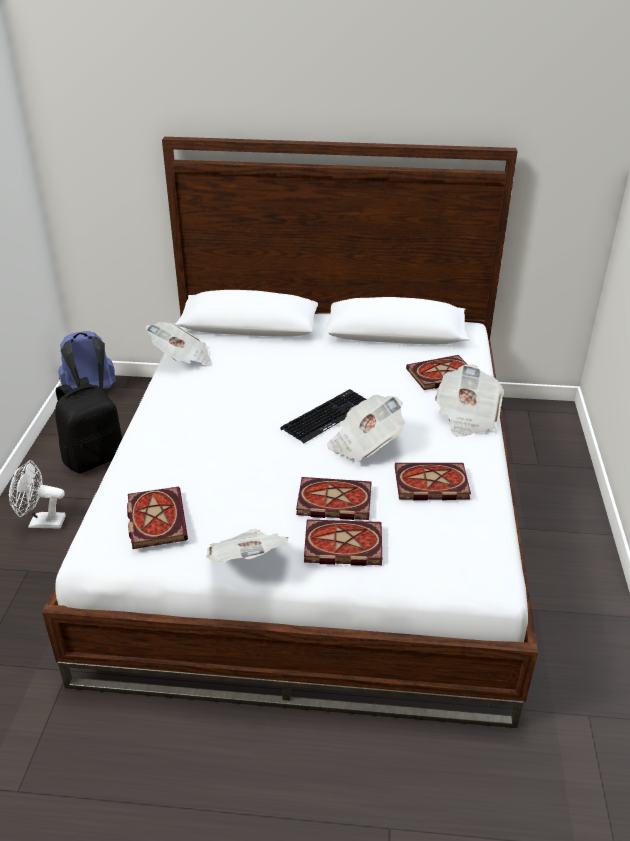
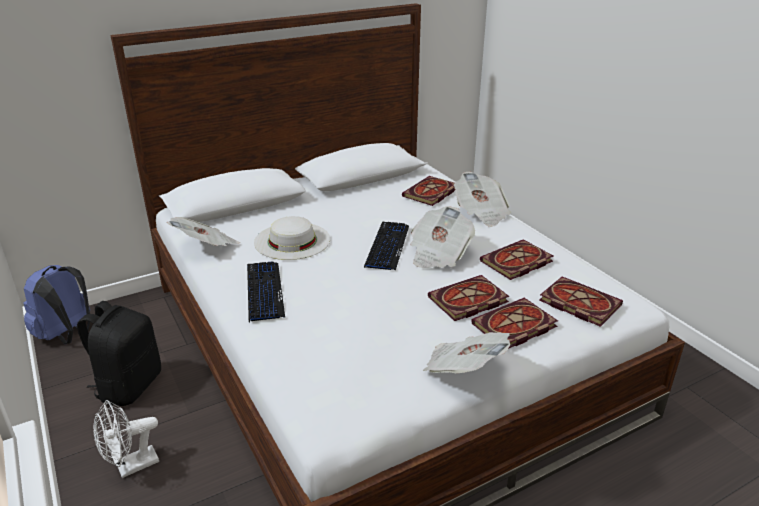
camera: 35 degrees left, 5 degrees down
(155, 519) = (350, 374): book -> book (577, 303)
(179, 418) = (264, 291): none -> keyboard
(254, 378) = (292, 240): none -> white hat

